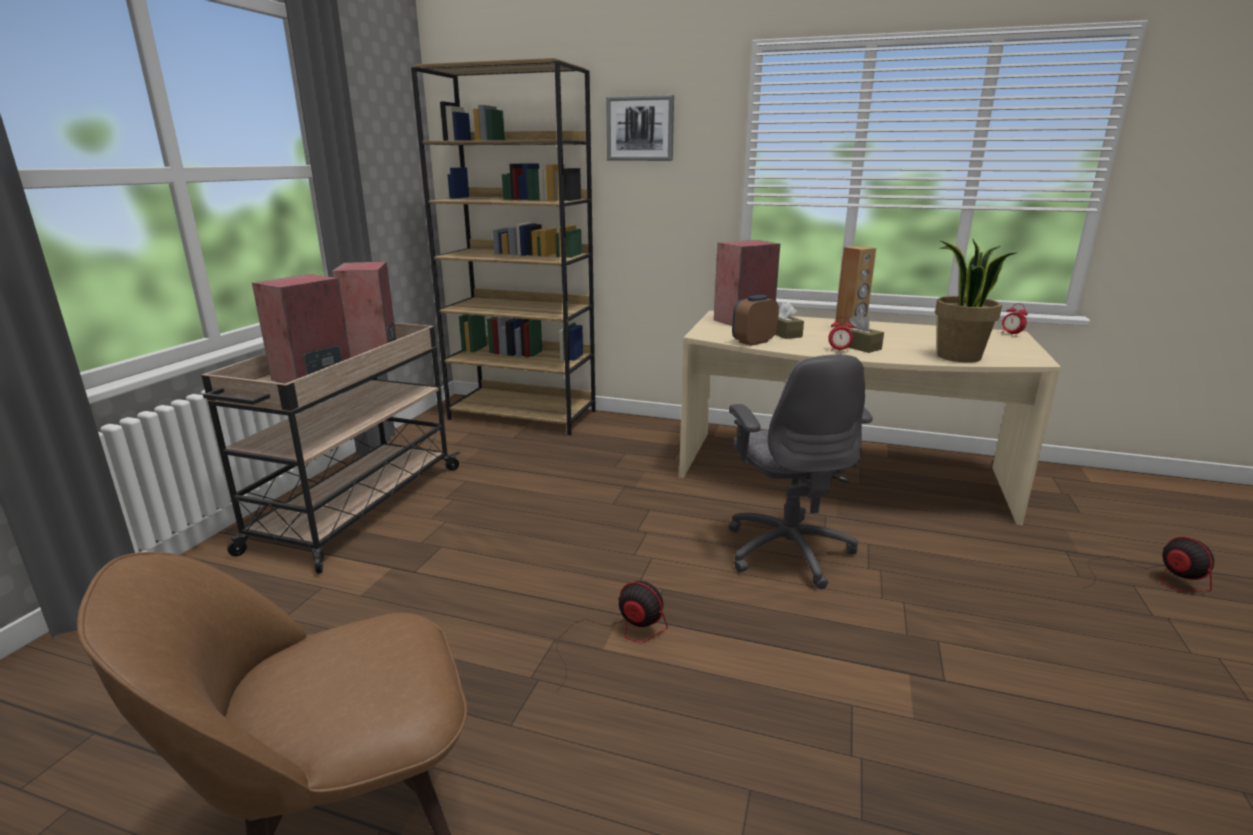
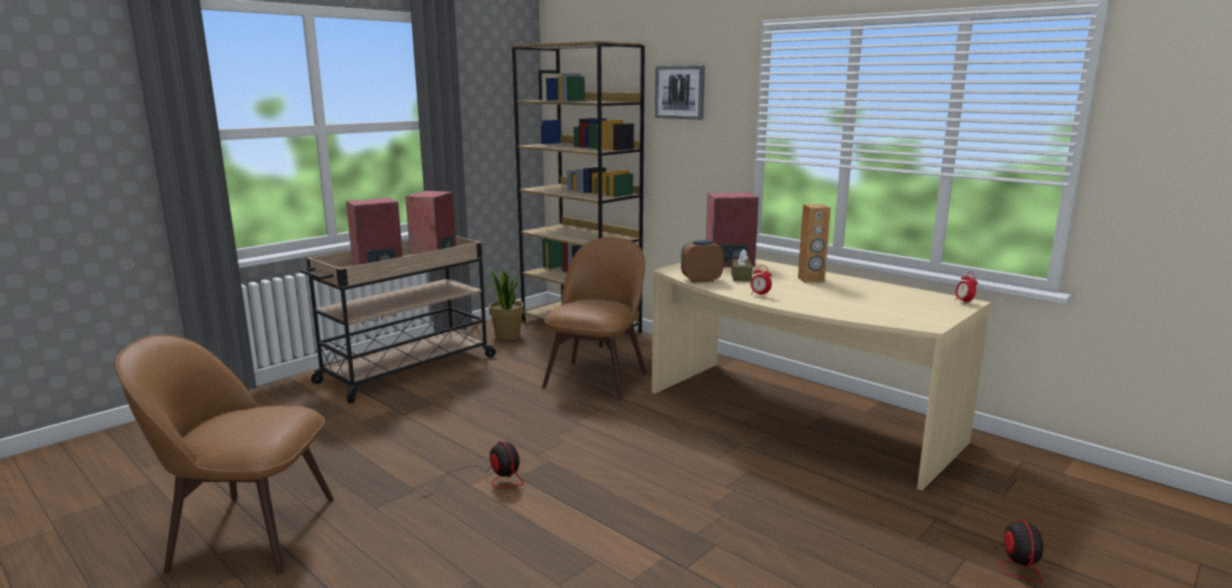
camera: 25 degrees right, 5 degrees down
(605, 472) = (597, 378): none -> brown chair
(788, 550) = (675, 460): grey office chair -> none
(858, 347) = (783, 294): brown tissue box -> none
(958, 357) = (857, 313): potted plant -> potted plant (507, 336)

